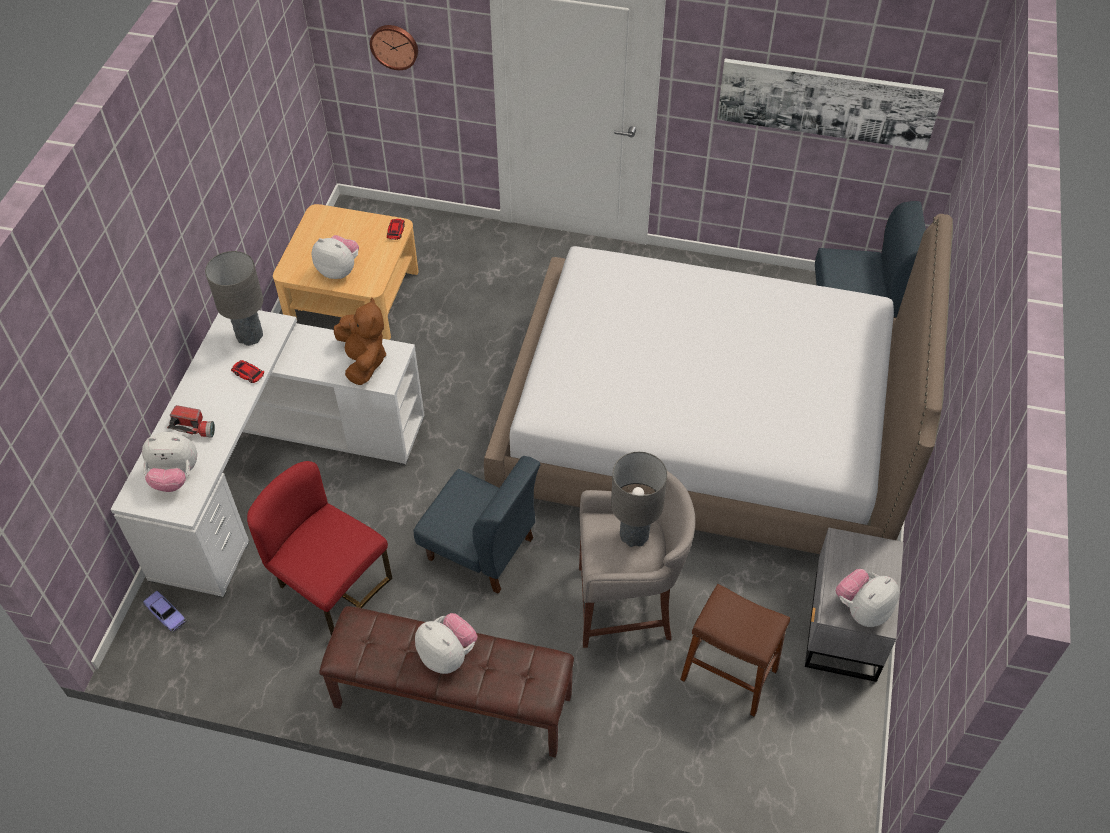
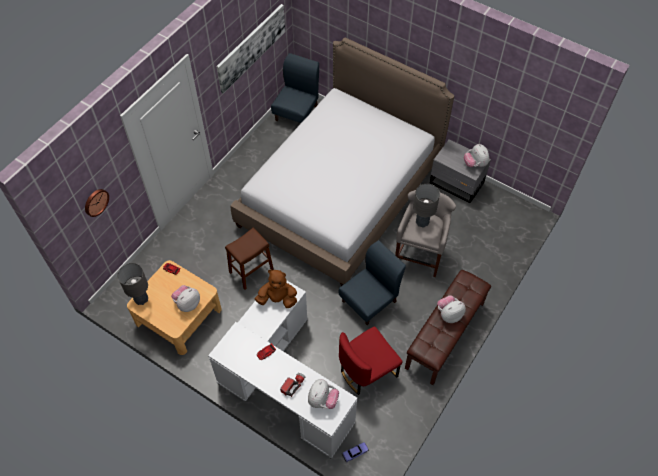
camera: 70 degrees left, 5 degrees up
(250, 336) = (239, 346): grey table lamp -> grey table lamp (141, 299)
(729, 674) = (465, 229): brown stool -> brown stool (251, 271)

